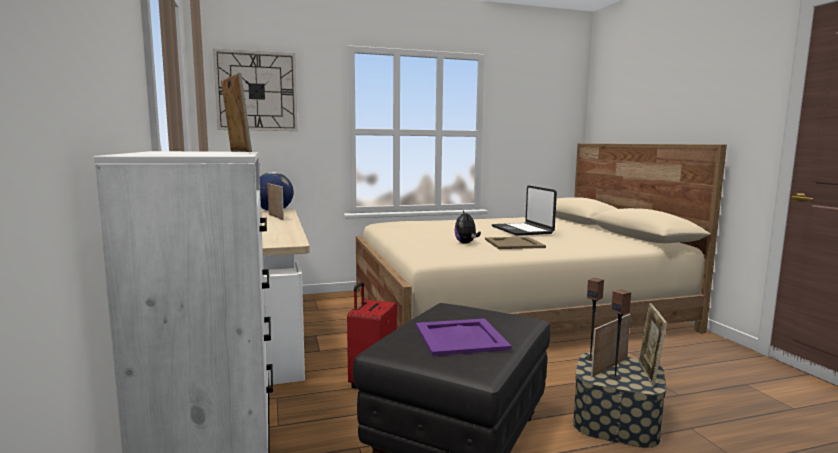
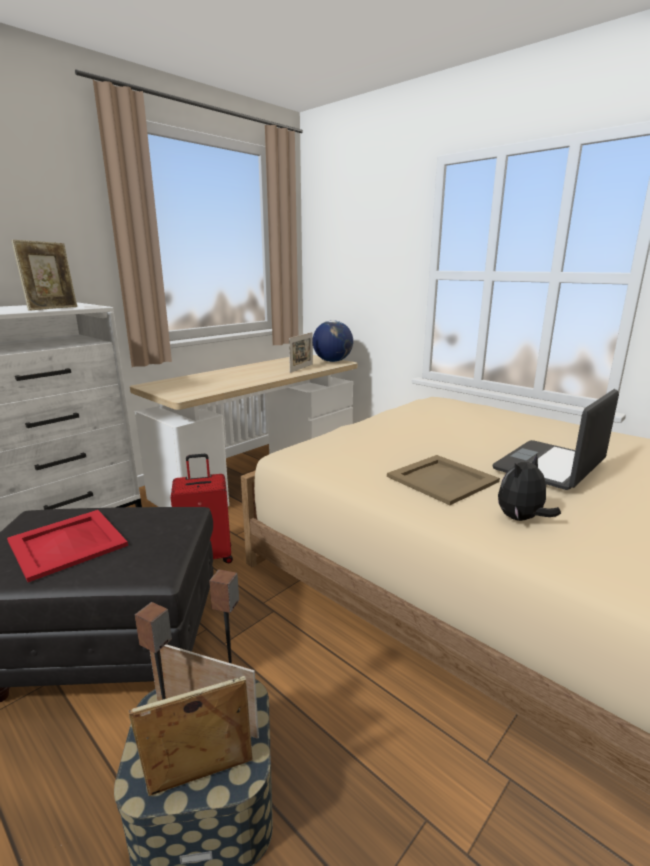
camera: 60 degrees right, 10 degrees up
(256, 91) = (347, 230): wall clock -> none
(460, 337) = (66, 543): purple tray -> red tray
(466, 243) = (396, 453): plush toy -> plush toy (521, 519)

